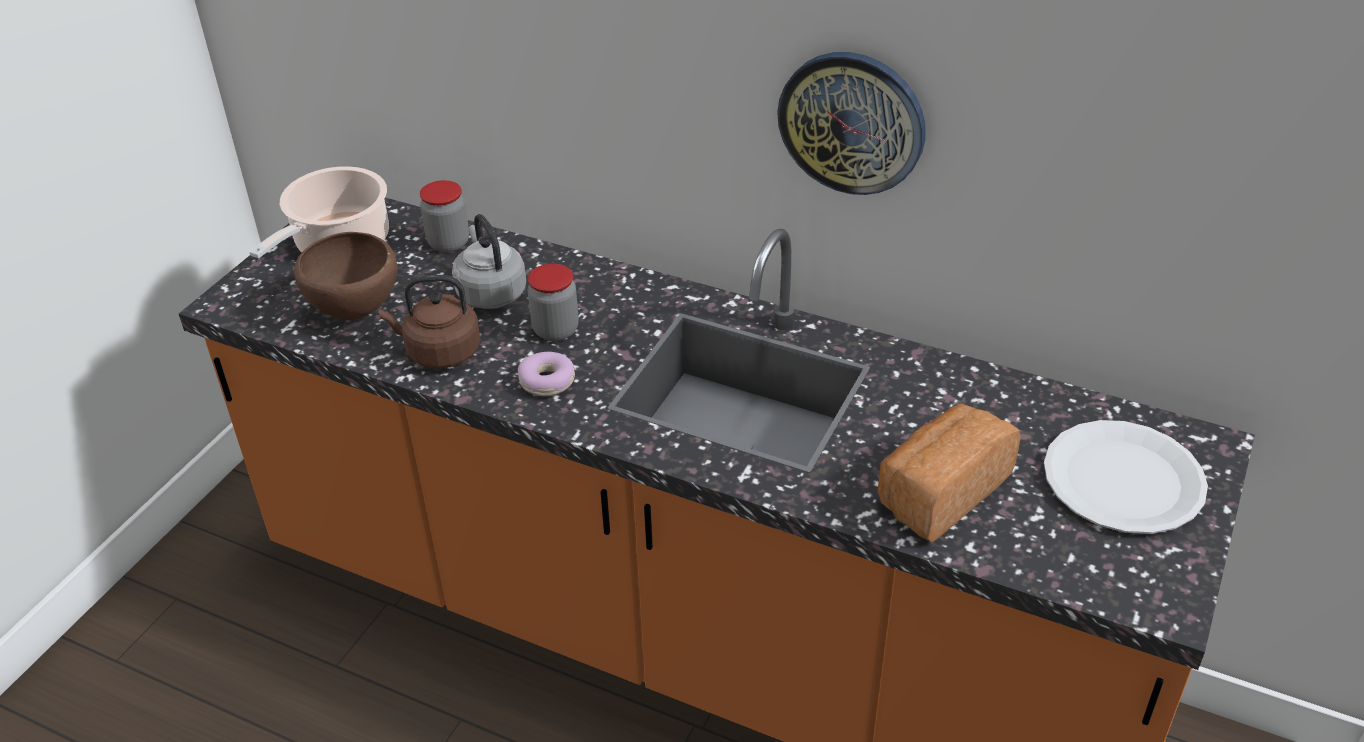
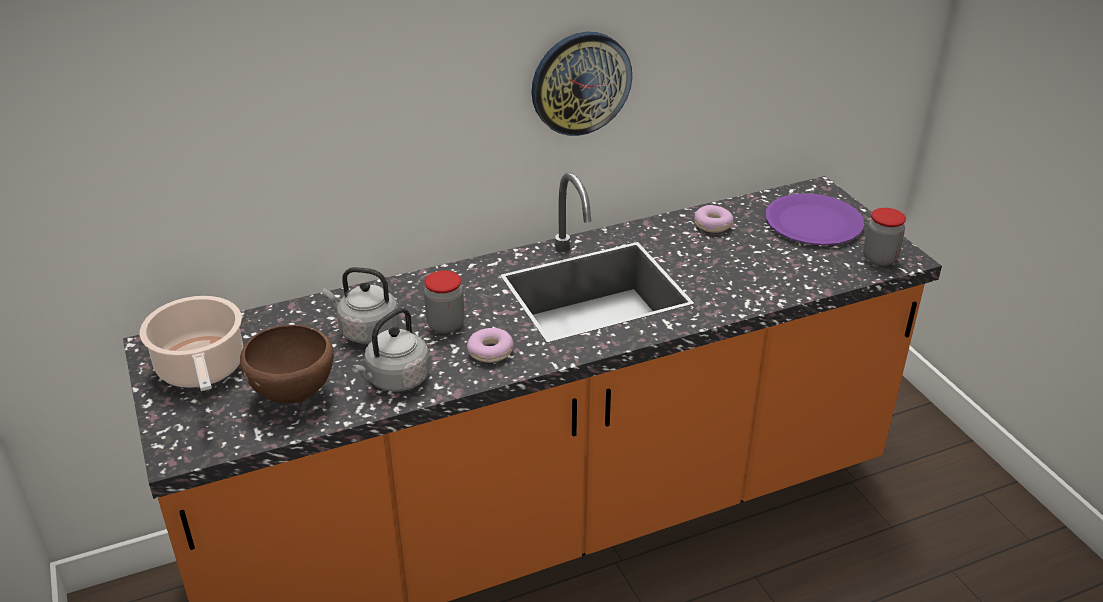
camera: 50 degrees left, 5 degrees down
(439, 352) = (395, 380): brown kettle -> grey kettle
(449, 243) = (284, 323): jar -> jar (879, 258)
(940, 492) = (759, 274): bread -> none
(987, 402) = (712, 225): none -> donut
(1122, 480) = (813, 222): white plate -> purple plate

